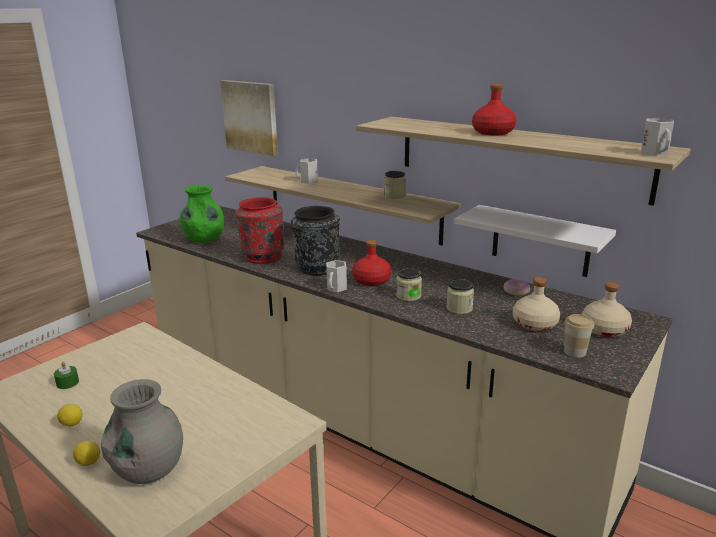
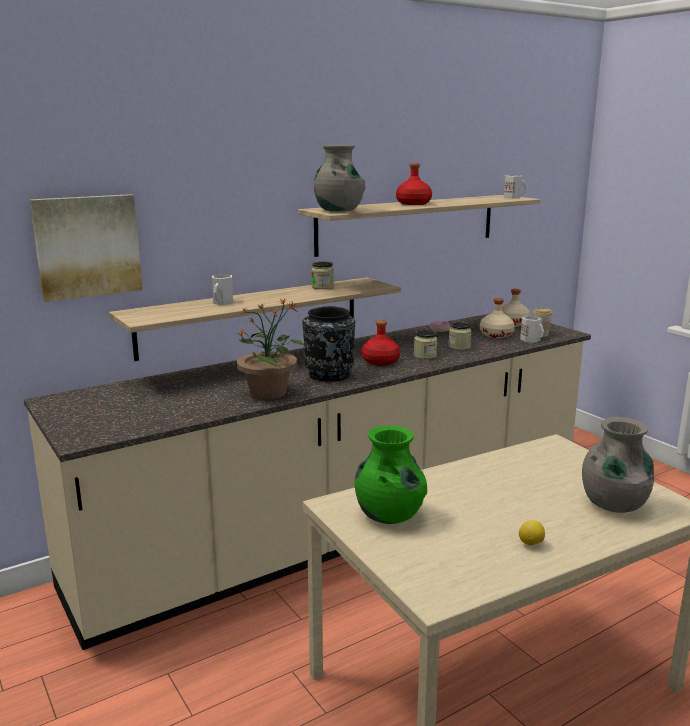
camera: 70 degrees left, 5 degrees down
(67, 383) = (439, 549): green candle -> none
(88, 462) = (601, 533): lemon -> none
(204, 239) = (165, 415): green vase -> green vase (389, 515)
(262, 257) = (269, 392): red vase -> potted plant
(337, 288) = (386, 374): white mug -> white mug (531, 340)
(390, 123) = (339, 210): none -> grey vase
(540, 241) = (427, 288): white shelf -> none

